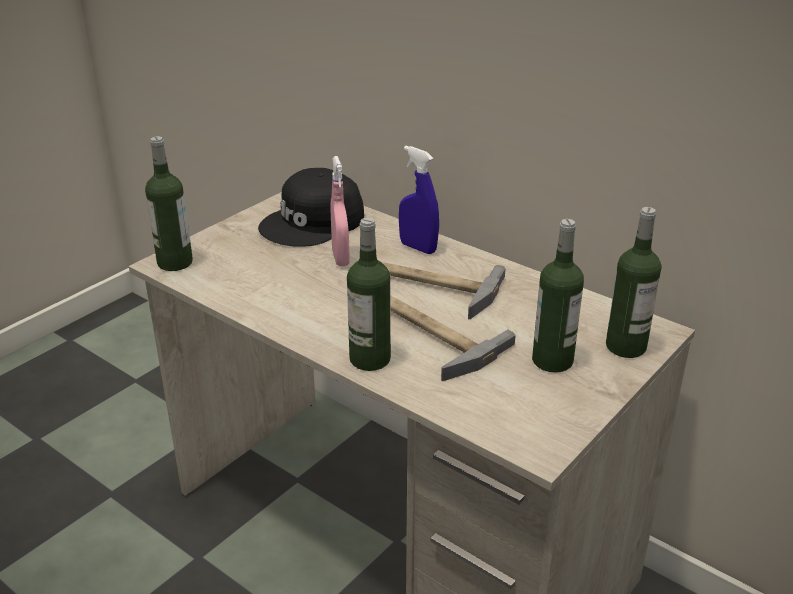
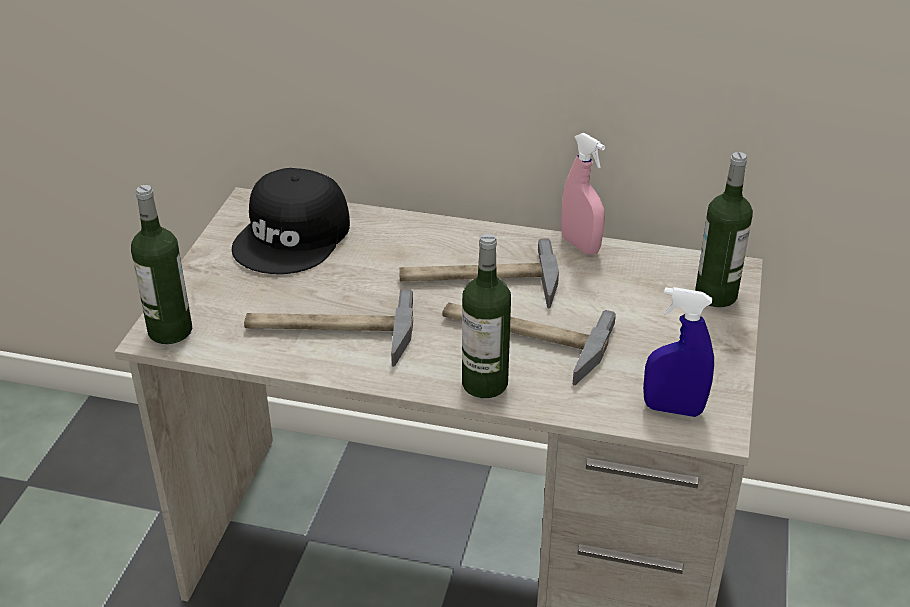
camera: 25 degrees left, 5 degrees up
(283, 291) = (329, 331): none -> hammer
(340, 258) = (360, 273): pink spray bottle -> pink spray bottle (580, 245)
(418, 248) = (434, 238): blue spray bottle -> blue spray bottle (673, 409)
(552, 360) = (661, 330): bottle -> none

